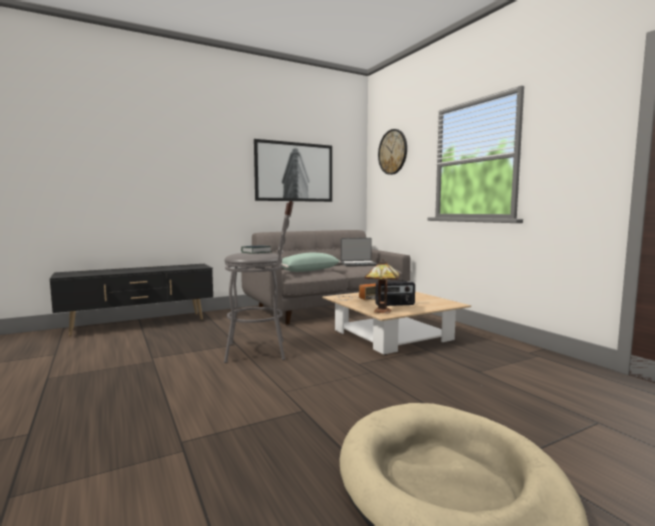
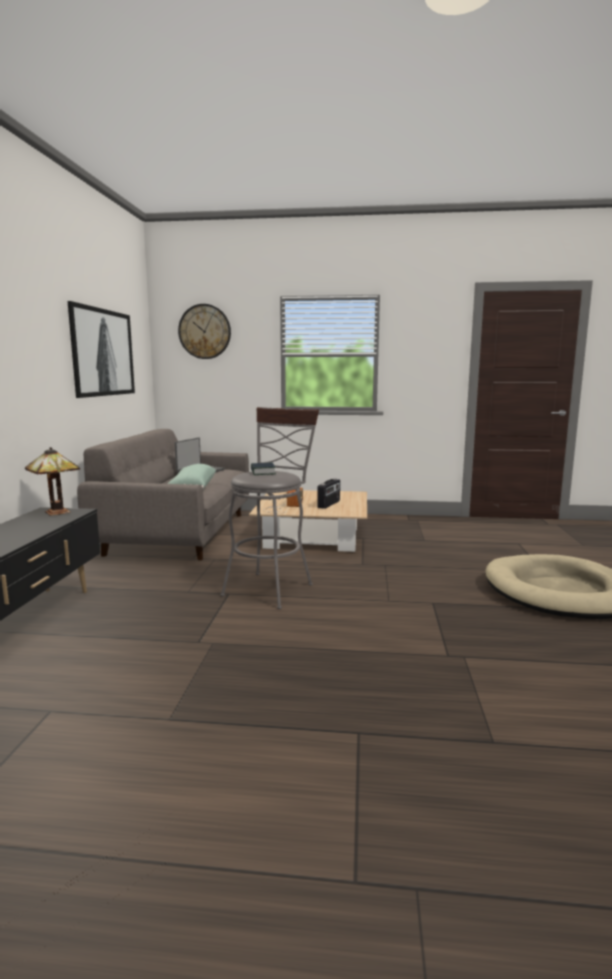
camera: 55 degrees left, 5 degrees up
(380, 311) = (344, 512): table lamp -> table lamp (56, 513)

